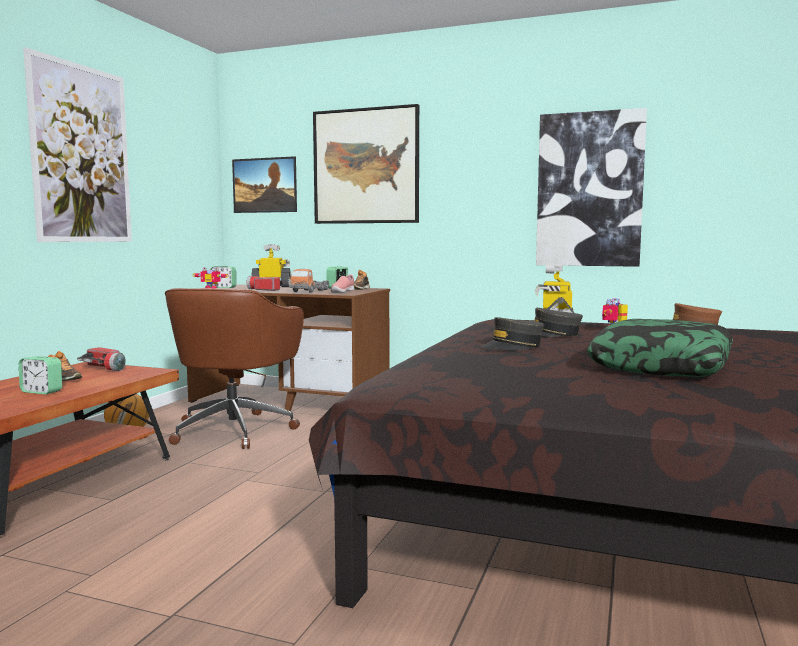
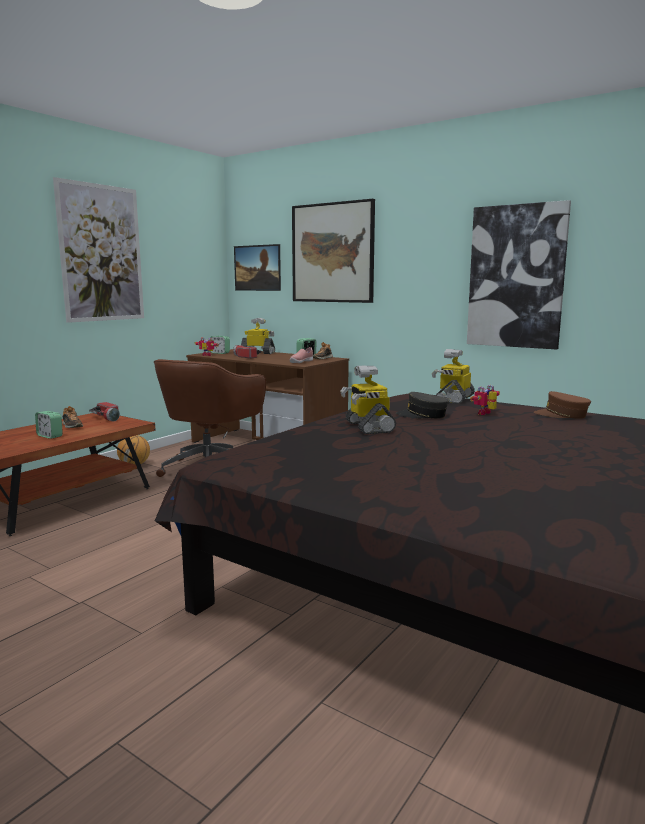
camera: 15 degrees right, 5 degrees up
(310, 291) = (278, 360): toy truck -> none
(513, 346) = (368, 427): grey cap -> toy robot
(662, 365) = (458, 456): pillow -> none

